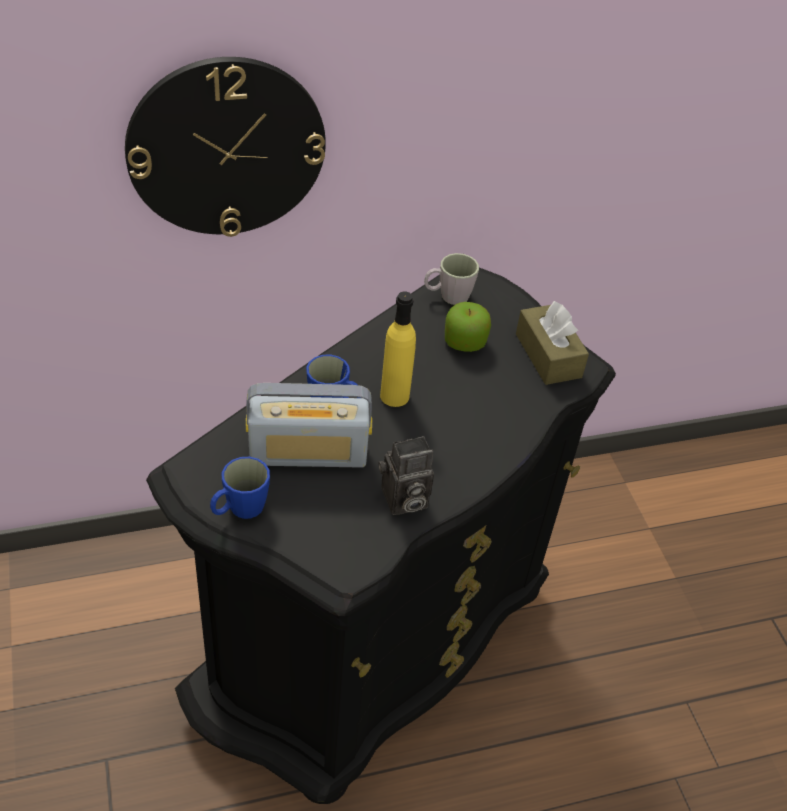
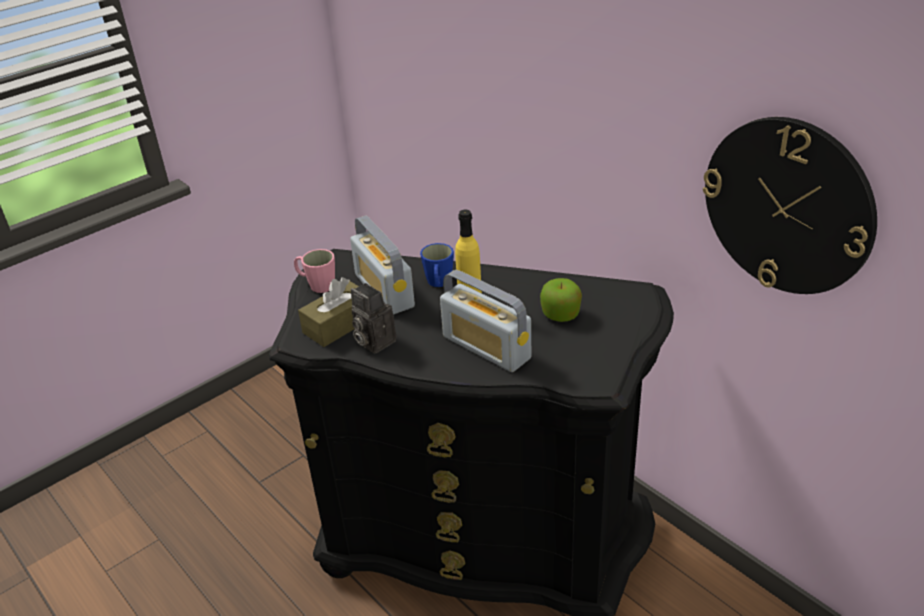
camera: 70 degrees right, 10 degrees down
(226, 148) = (523, 101): wall clock -> wall clock (787, 206)
(239, 509) = (317, 285): blue mug -> pink mug
(448, 296) = (604, 290): grey mug -> none
(480, 416) = (486, 347): none -> radio
(548, 355) = (591, 358): brown tissue box -> brown tissue box (339, 325)

